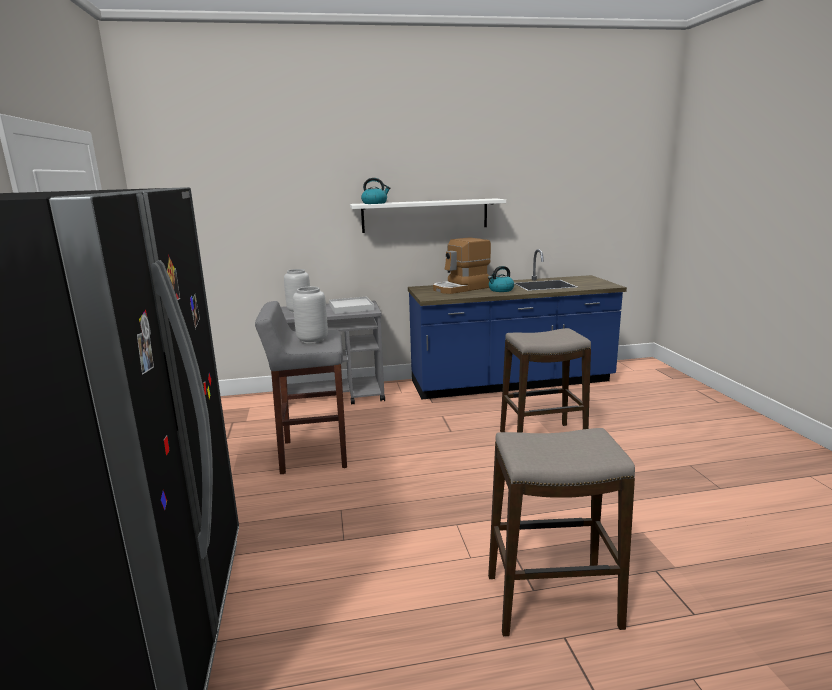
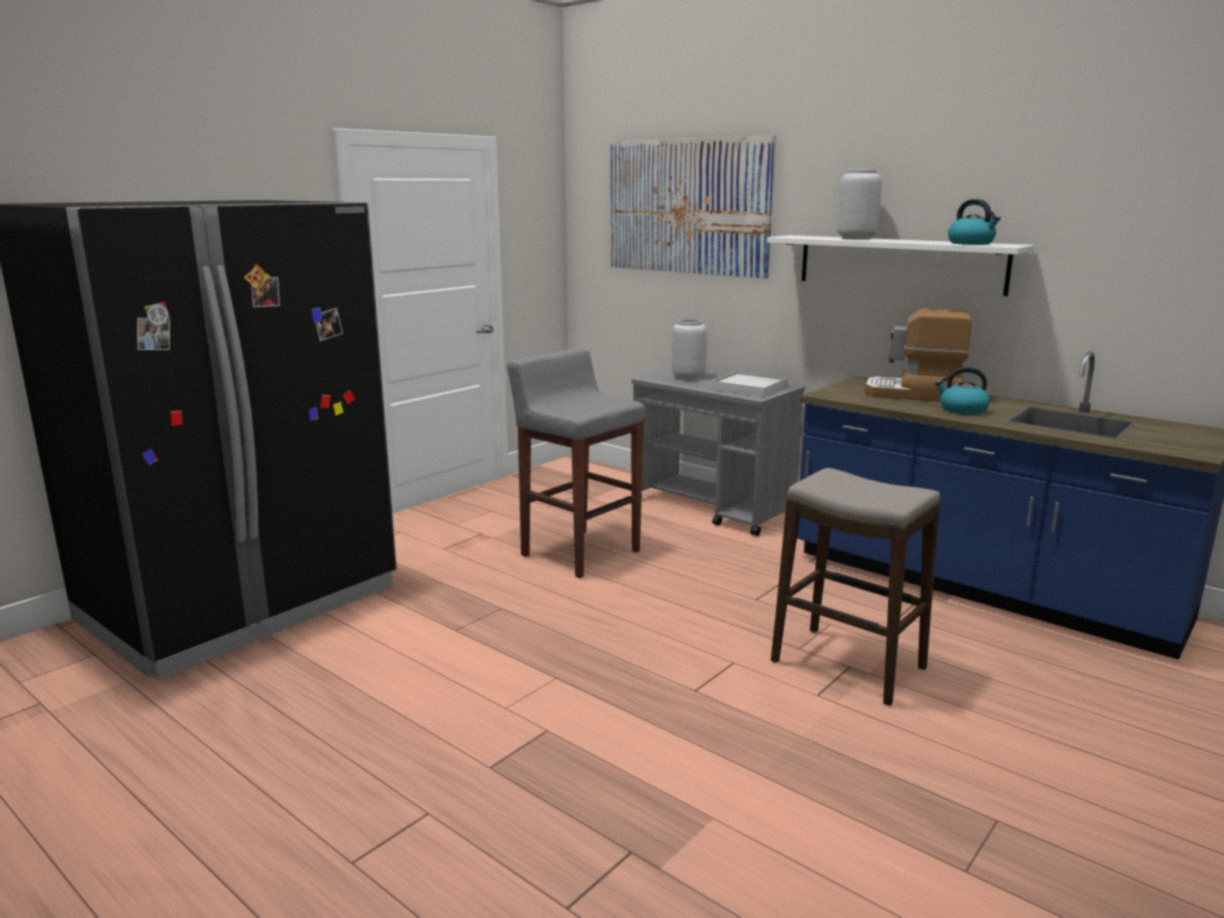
camera: 50 degrees right, 0 degrees up
(261, 189) = (687, 206): none -> picture
(312, 340) = (583, 404): grey vase -> grey vase (856, 239)
(375, 203) = (811, 237): kettle -> kettle (971, 243)
(553, 602) = (481, 787): stool -> none

